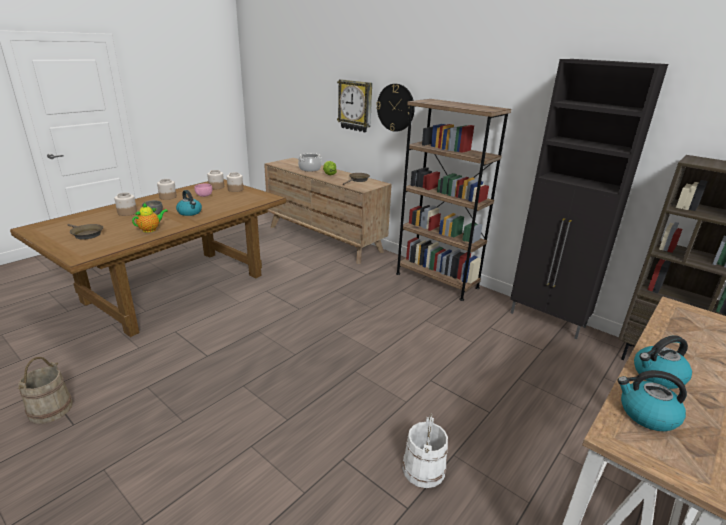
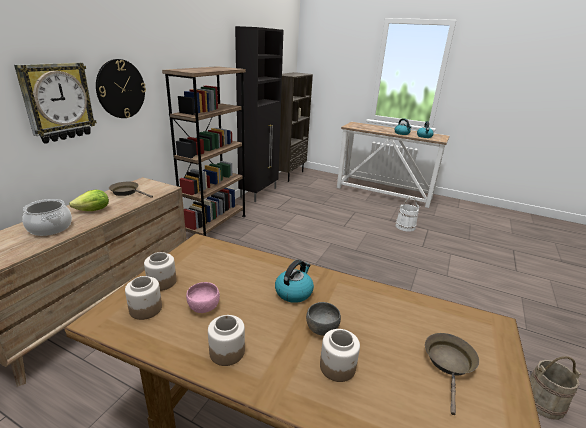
camera: 105 degrees left, 0 degrees up
(151, 229) = (376, 302): teapot -> none

